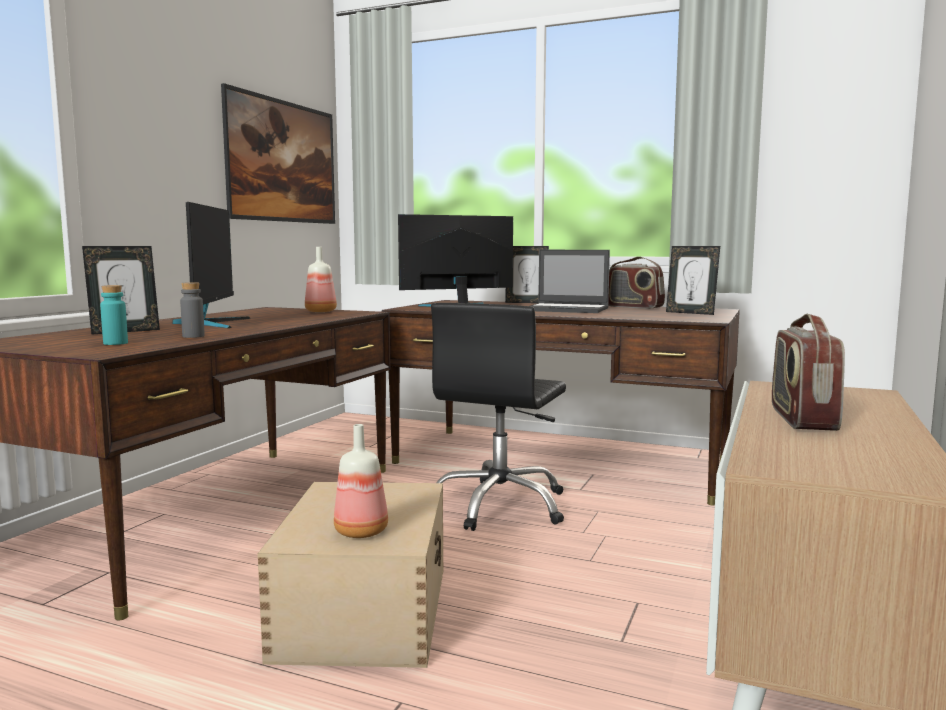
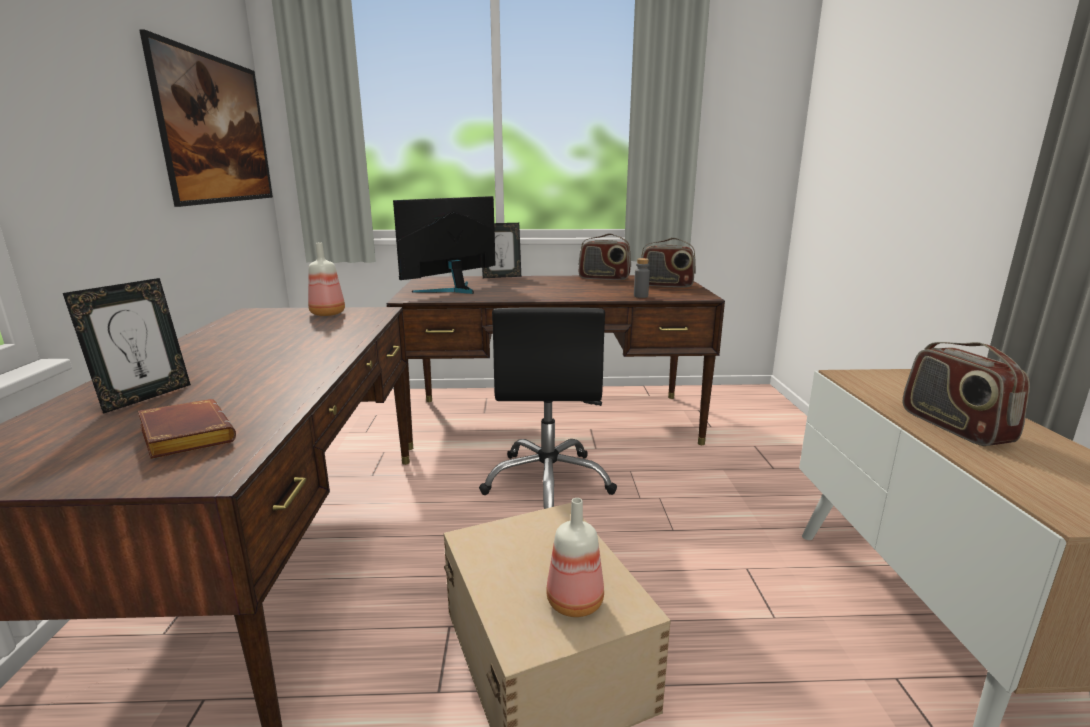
camera: 25 degrees left, 10 degrees up
(115, 343) = (183, 436): turquoise bottle -> brown book
(193, 336) = (268, 397): grey bottle -> grey bottle (640, 296)
(211, 323) = (237, 357): monitor -> none
(568, 309) = (561, 287): laptop -> none
(690, 313) = (666, 285): picture frame -> radio

